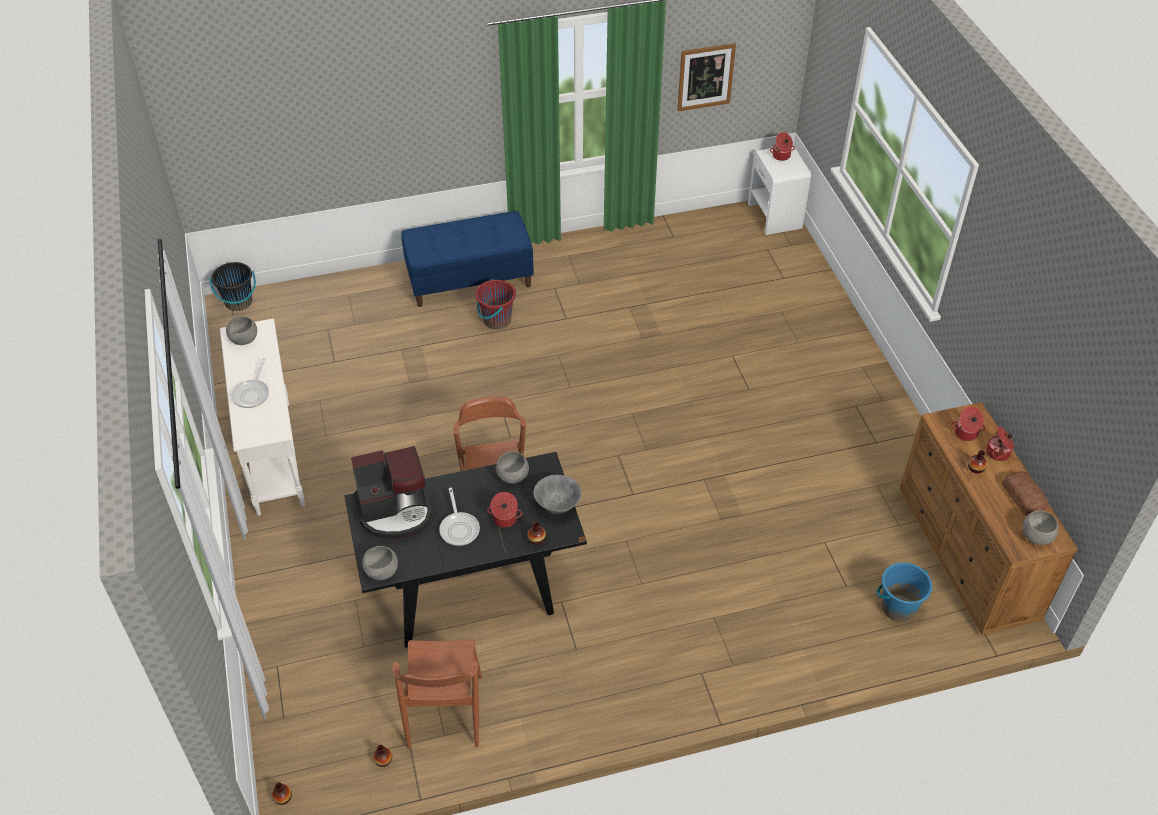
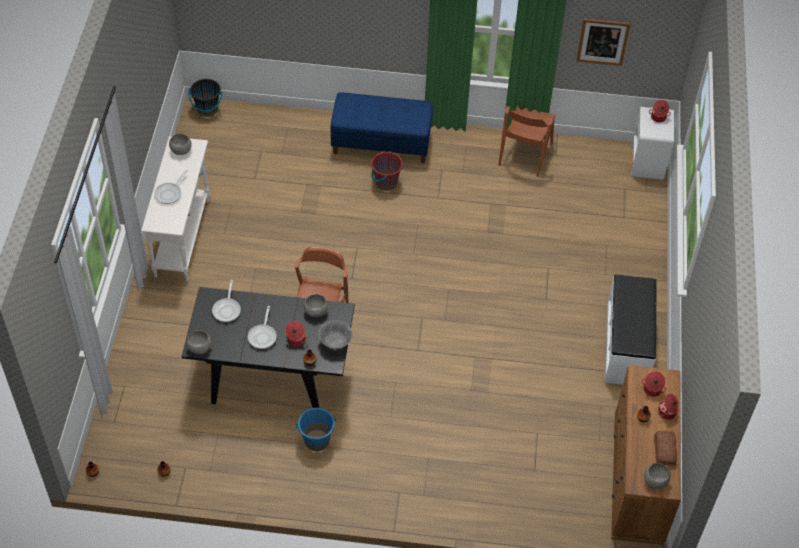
camera: 20 degrees right, 5 degrees up
(395, 511) = (227, 309): coffee machine -> frying pan
(444, 711) = (217, 455): brown chair -> brown chair (525, 154)
(866, 410) = (627, 345): none -> white bench
(898, 608) = (563, 498): blue bucket -> blue bucket (316, 440)

